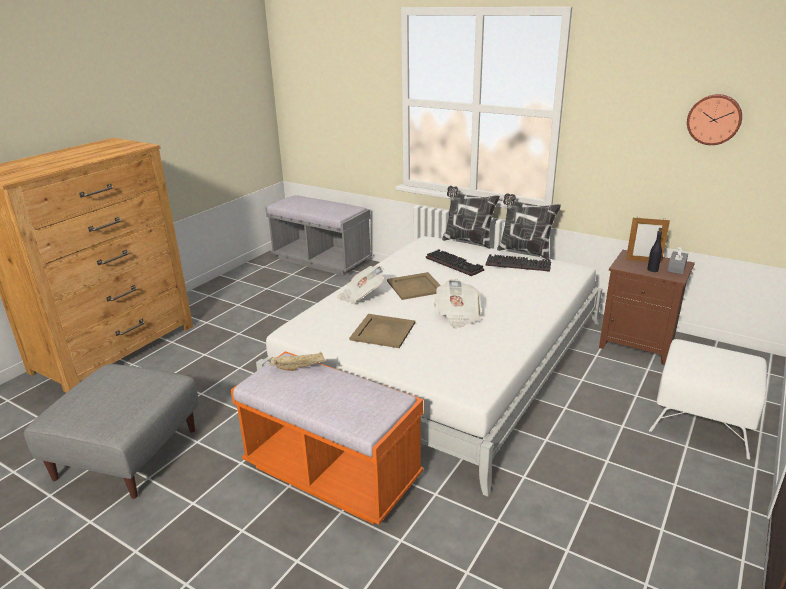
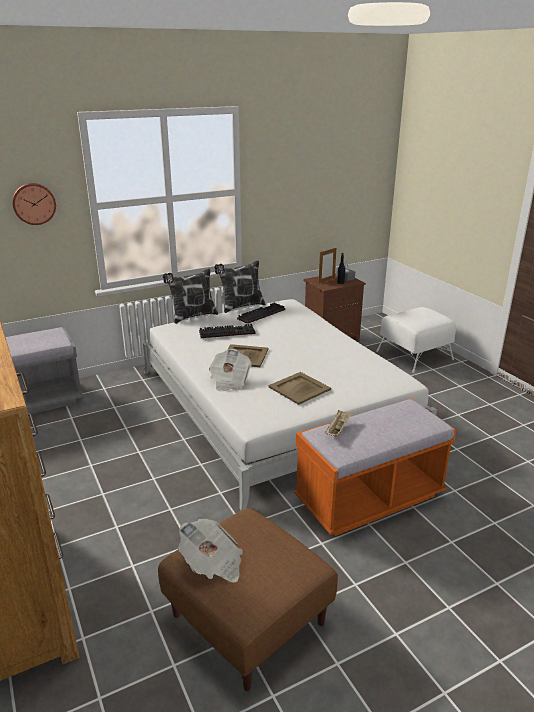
camera: 60 degrees left, 0 degrees up
(126, 453) = (247, 619): grey ottoman -> brown ottoman
(457, 315) = (306, 357): newspaper -> newspaper (212, 564)
(714, 119) = (333, 176): wall clock -> wall clock (34, 203)

